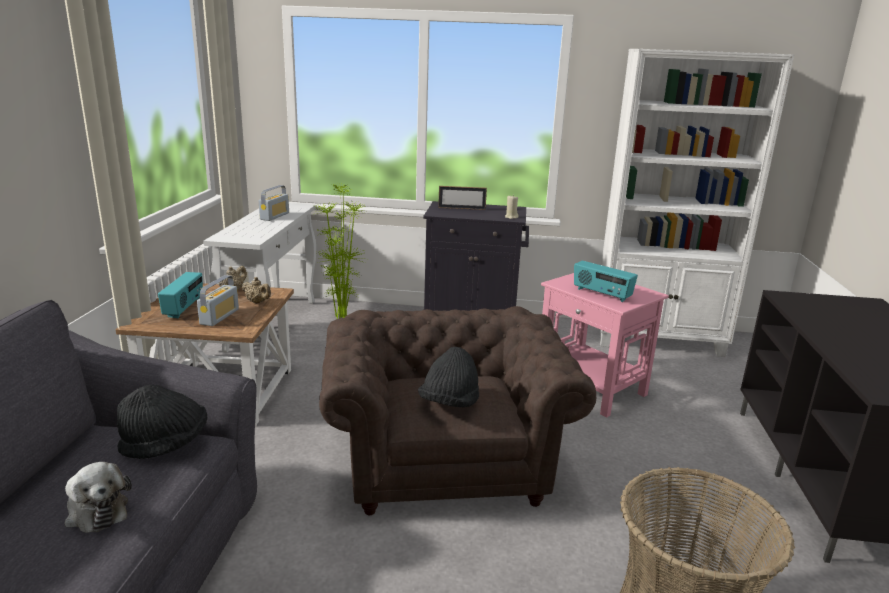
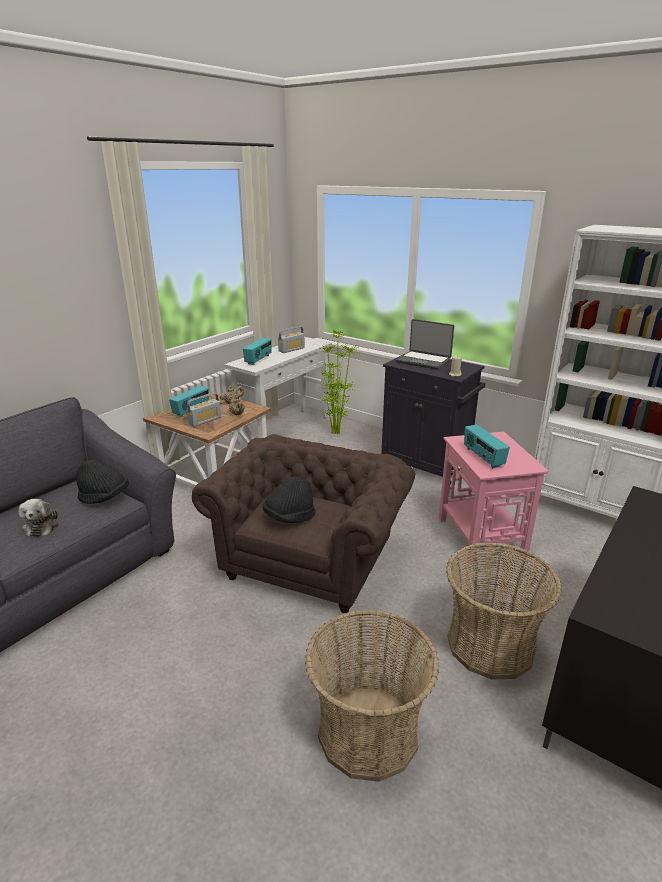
camera: 30 degrees right, 5 degrees up
(246, 231) = (258, 360): none -> radio
(461, 208) = (424, 361): picture frame -> laptop
(698, 487) = (490, 645): none -> basket

